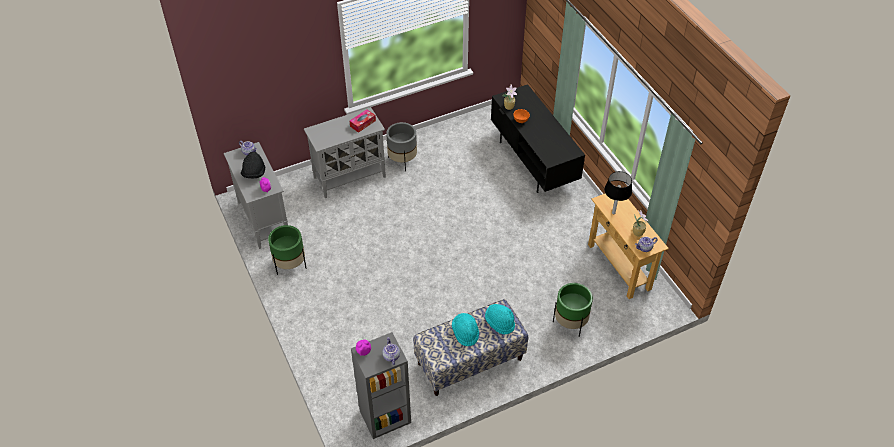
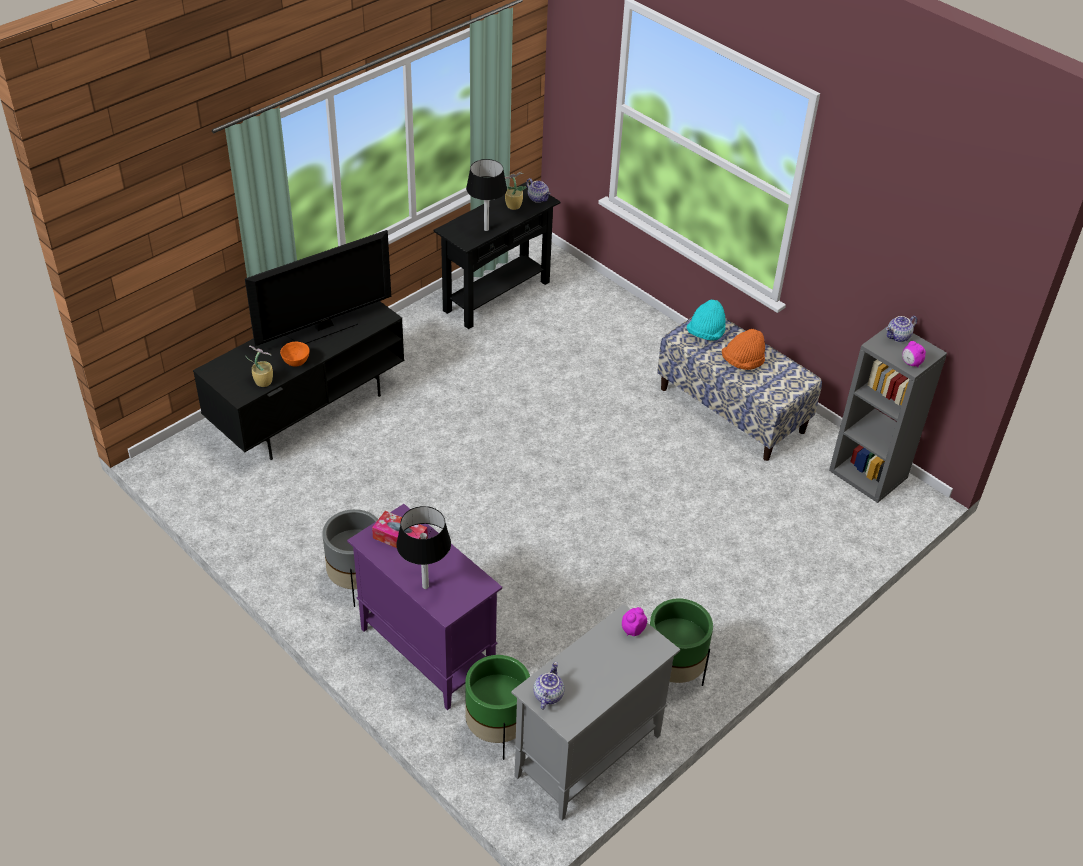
camera: 110 degrees left, 5 degrees down
(254, 173) = (601, 664): black hat -> none
(329, 126) = (425, 586): none -> black table lamp
(350, 177) = (426, 650): grey cabinet -> purple cabinet
(465, 333) = (742, 362): turquoise hat -> orange hat
(548, 135) = (324, 327): none -> television
(570, 323) = (616, 327): green planter -> green planter (497, 731)
(619, 267) = (496, 296): beige console table -> black console table

